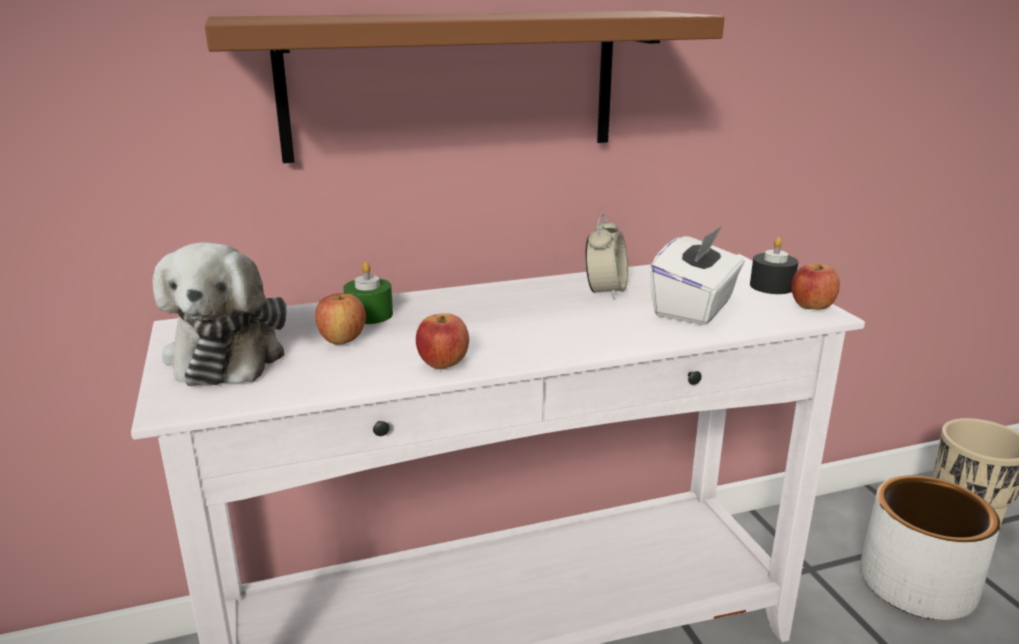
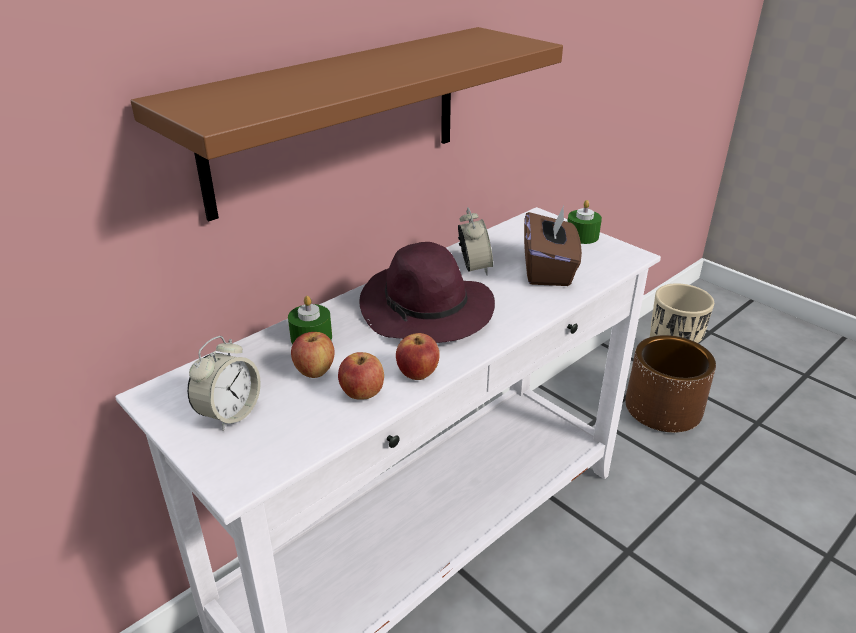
camera: 25 degrees left, 10 degrees up
(228, 354) = (229, 413): plush toy -> alarm clock
(512, 317) = (427, 311): none -> purple hat
(695, 308) = (548, 270): white tissue box -> brown tissue box
(771, 286) = (582, 236): black candle -> green candle
(811, 307) = (621, 251): apple -> apple (362, 394)
(917, 585) = (663, 409): white planter -> brown planter

